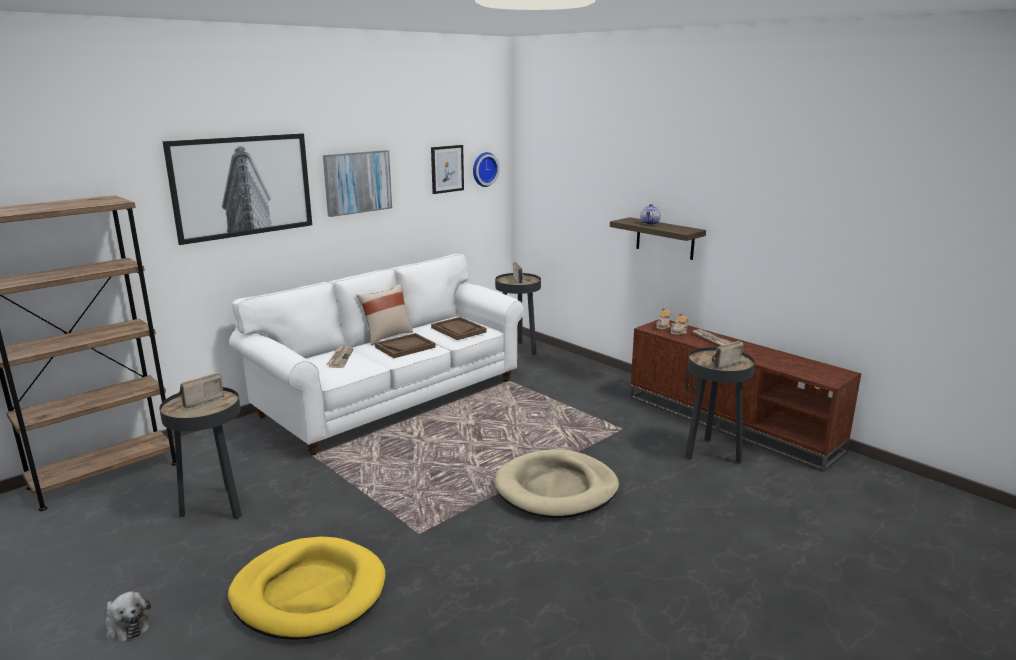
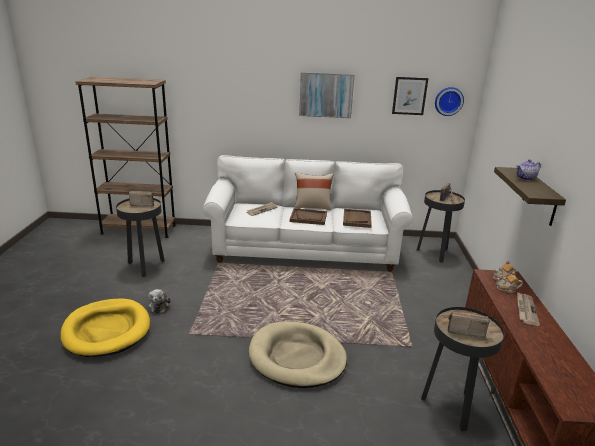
camera: 45 degrees right, 5 degrees up
(126, 626) = (44, 299): plush toy -> plush toy (159, 305)
(242, 186) = (241, 85): picture -> none

